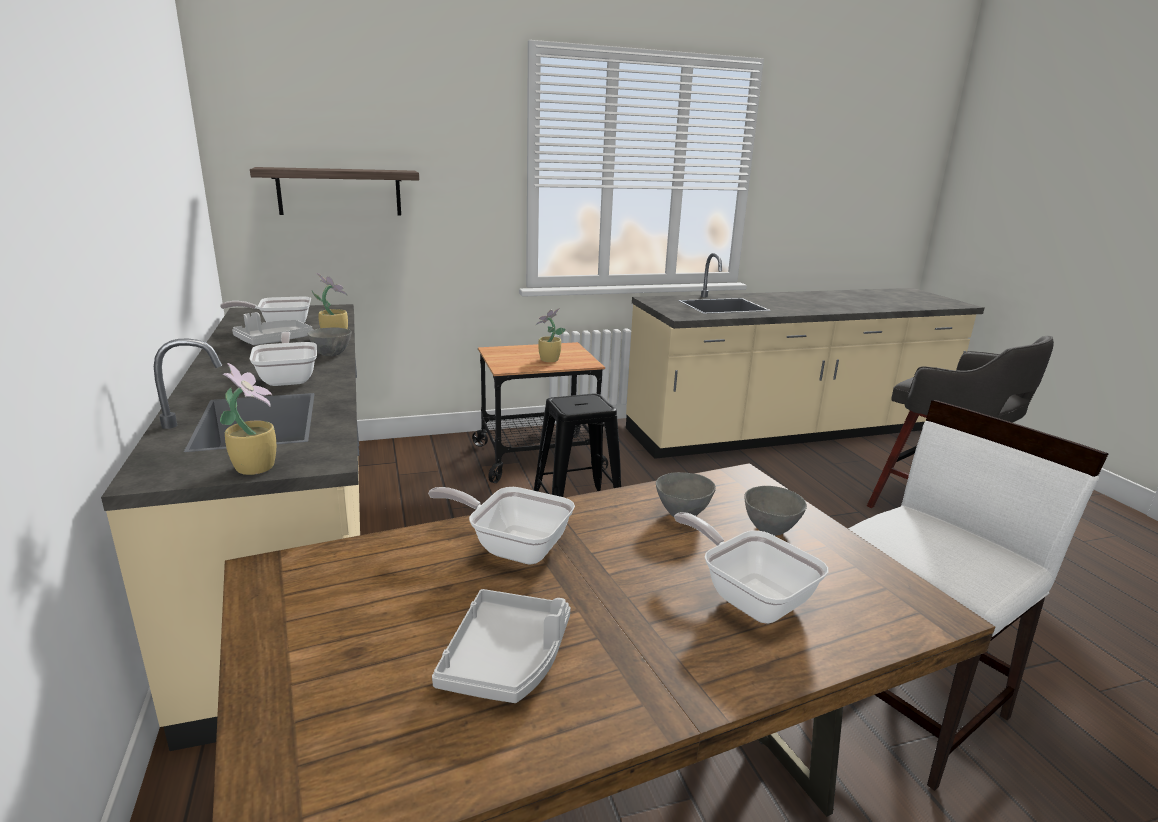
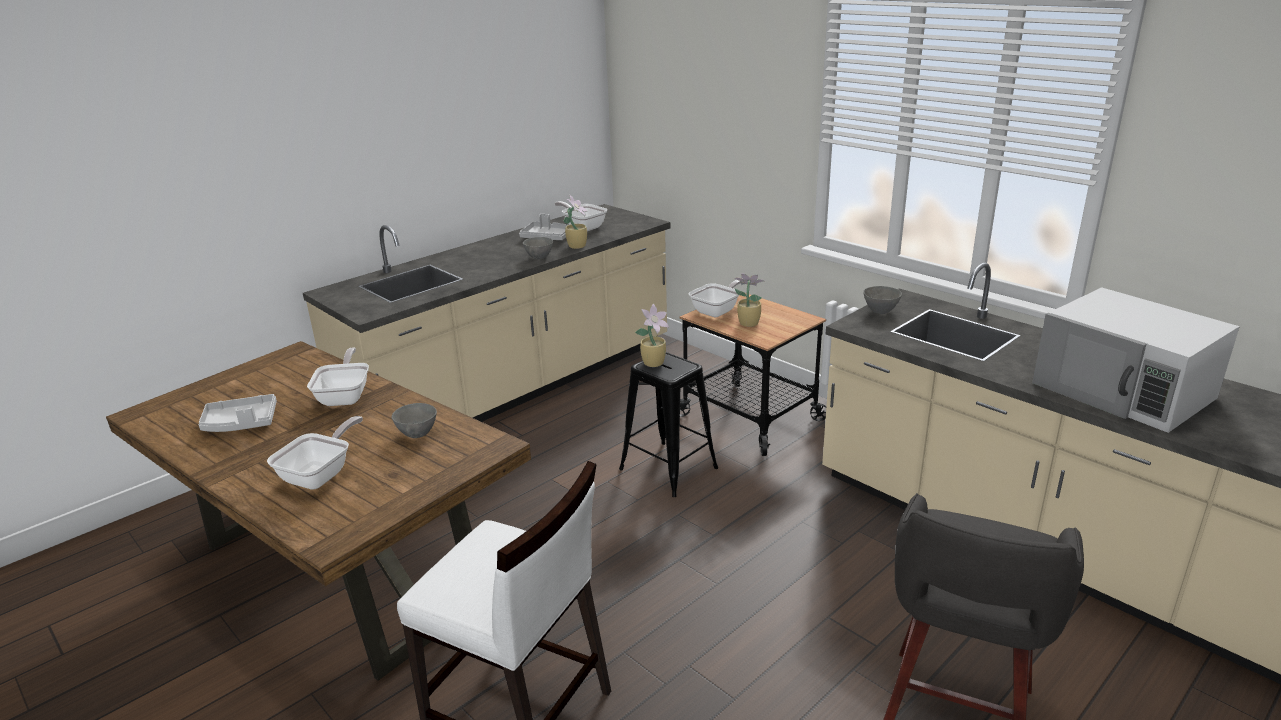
camera: 65 degrees right, 5 degrees up
(256, 467) = (350, 305): potted plant -> potted plant (654, 363)
(289, 378) = (481, 265): frying pan -> frying pan (718, 311)
(339, 192) = (679, 124): shelf -> none
(770, 530) = (413, 469): grey bowl -> grey bowl (880, 312)
(832, 303) = (1124, 390): none -> white microwave

